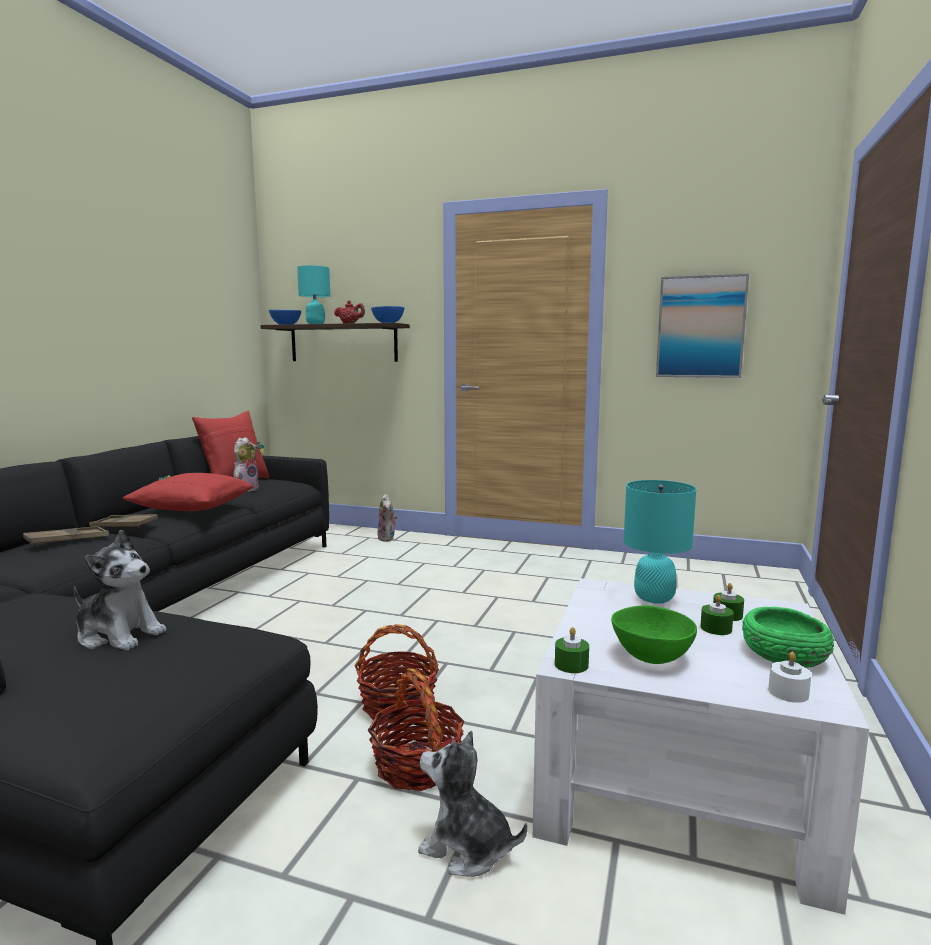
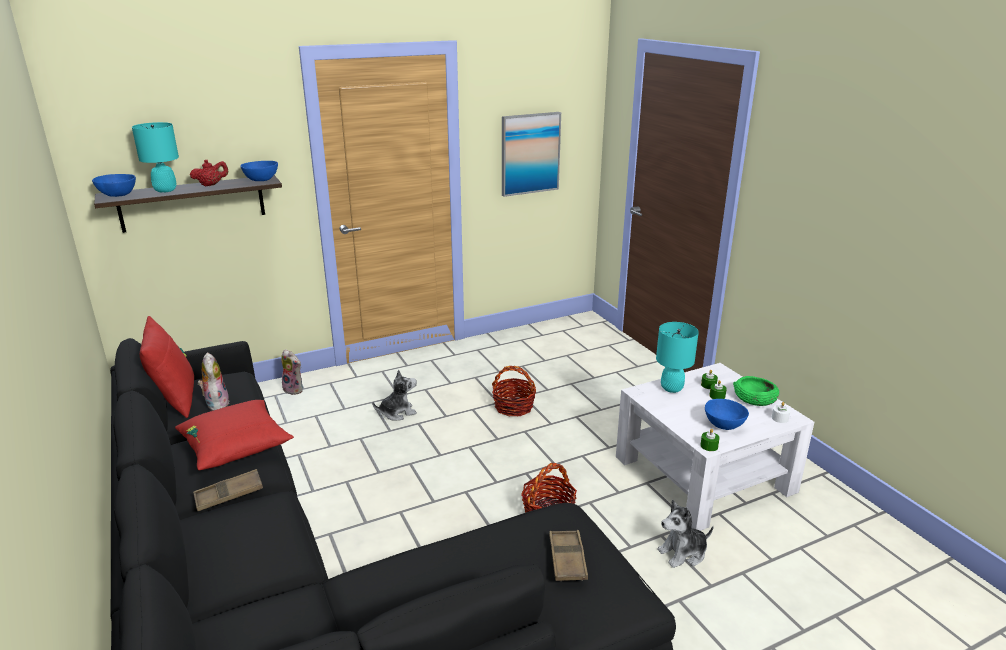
camera: 45 degrees left, 15 degrees up
(67, 540) = (238, 532): brown tray -> brown tray (567, 559)
(119, 635) = (504, 557): plush toy -> plush toy (397, 412)
(417, 765) = (610, 535): basket -> basket (514, 407)
(651, 657) = (724, 426): green bowl -> blue bowl

